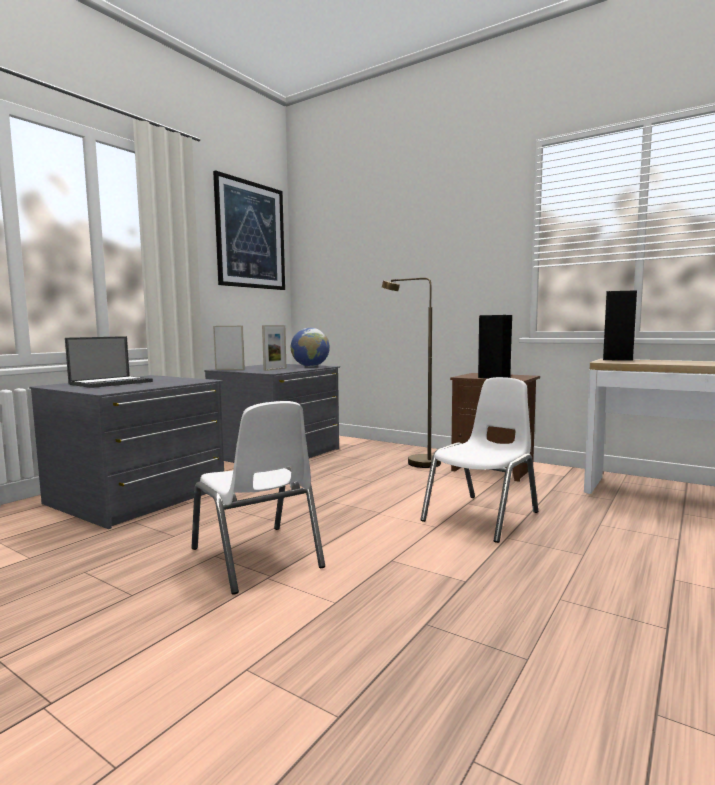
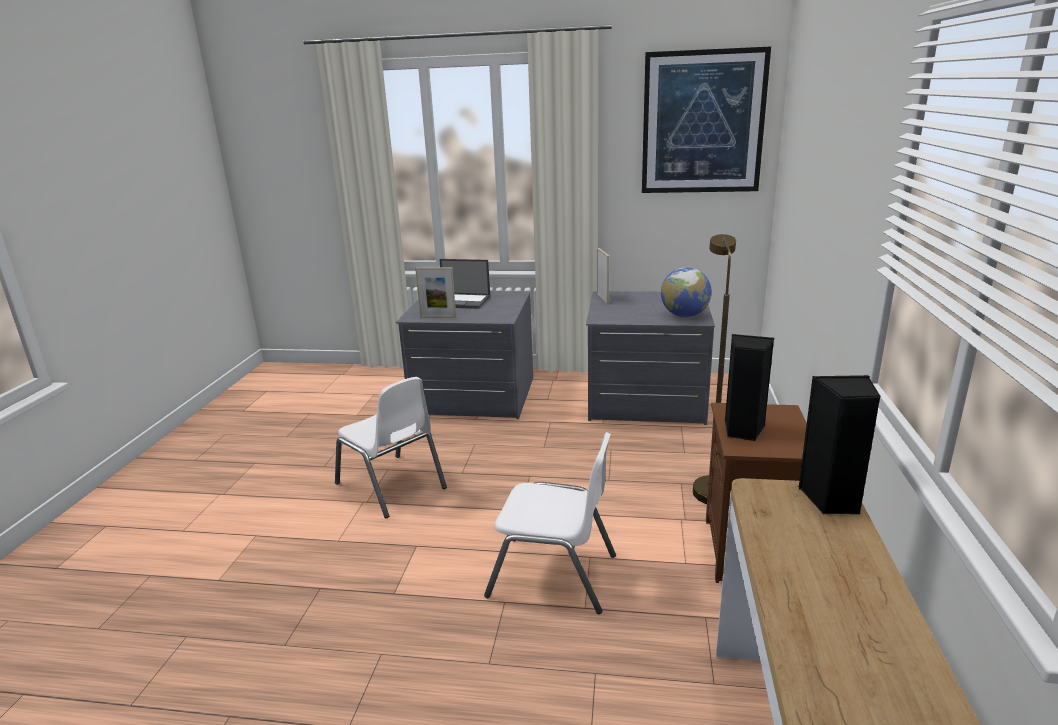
camera: 65 degrees right, 15 degrees up
(256, 558) = (391, 486): white chair -> white chair turned 75 degrees counterclockwise
(275, 369) = (629, 312): picture frame -> picture frame (438, 317)

